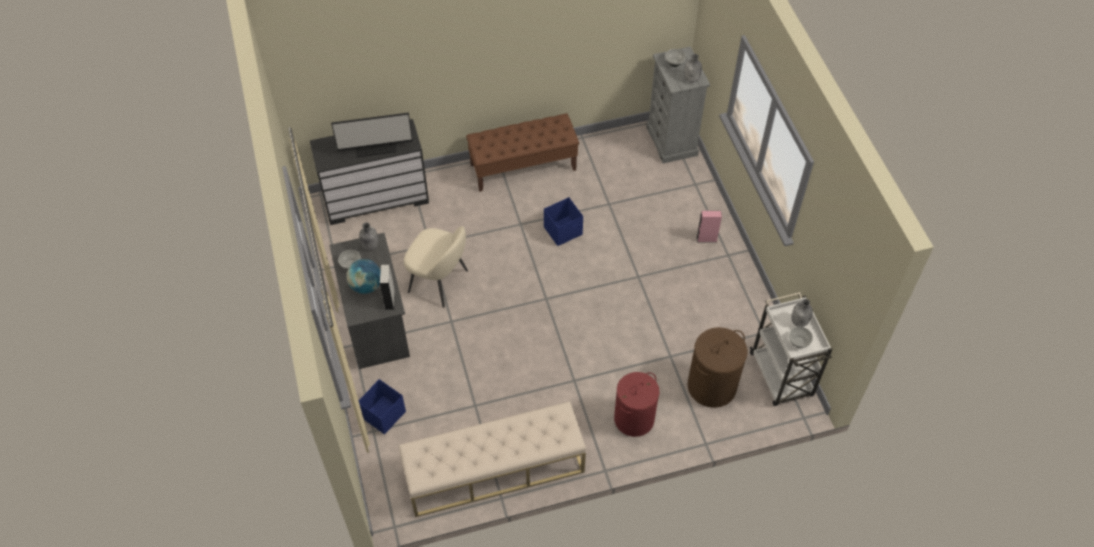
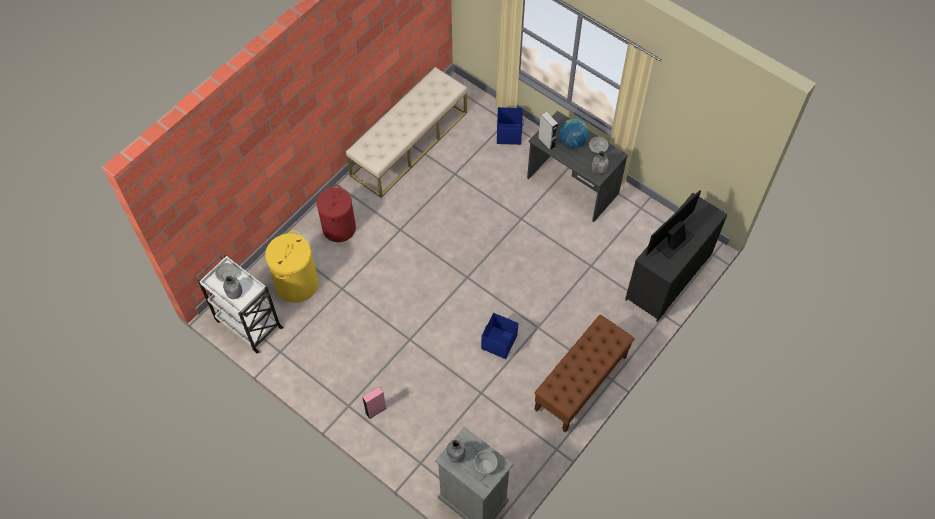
camera: 145 degrees right, 5 degrees up
(439, 282) = (556, 242): beige chair -> none
(712, 386) = (297, 284): brown laundry basket -> yellow laundry basket

